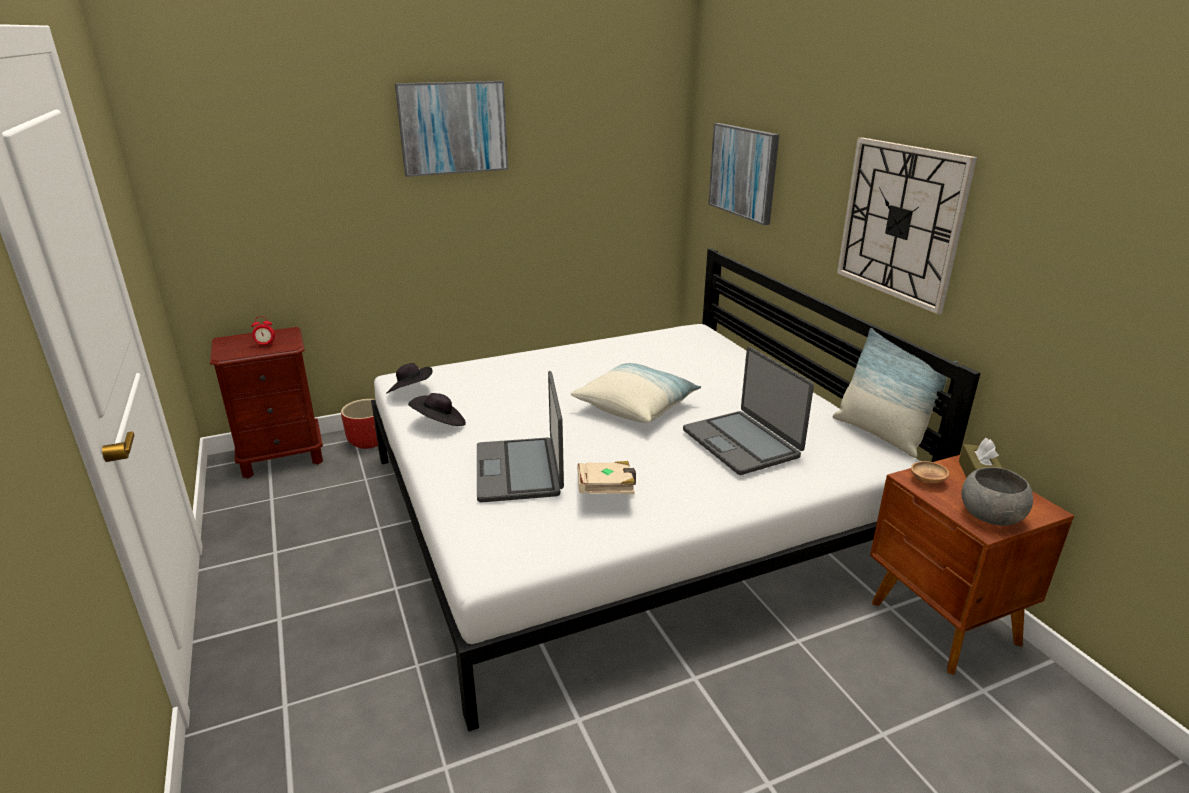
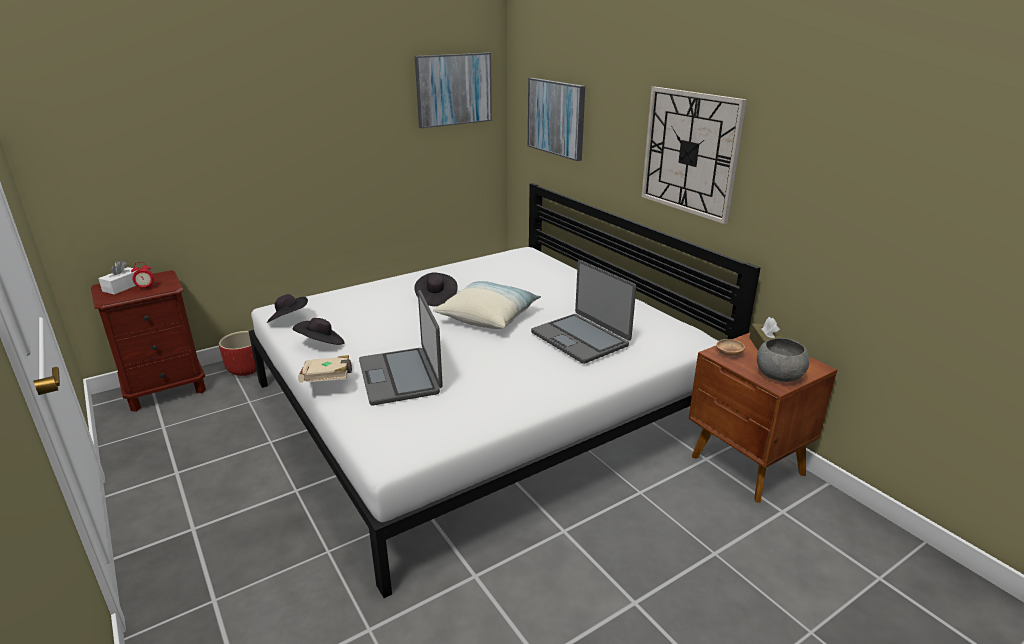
camera: 10 degrees left, 0 degrees up
(243, 342) = (123, 287): none -> white tissue box
(453, 128) = (305, 86): picture -> picture (453, 89)
(579, 379) = (436, 298): none -> black hat
(606, 492) = (478, 387): beige book -> beige book (328, 381)
(880, 434) = (686, 323): pillow -> none

